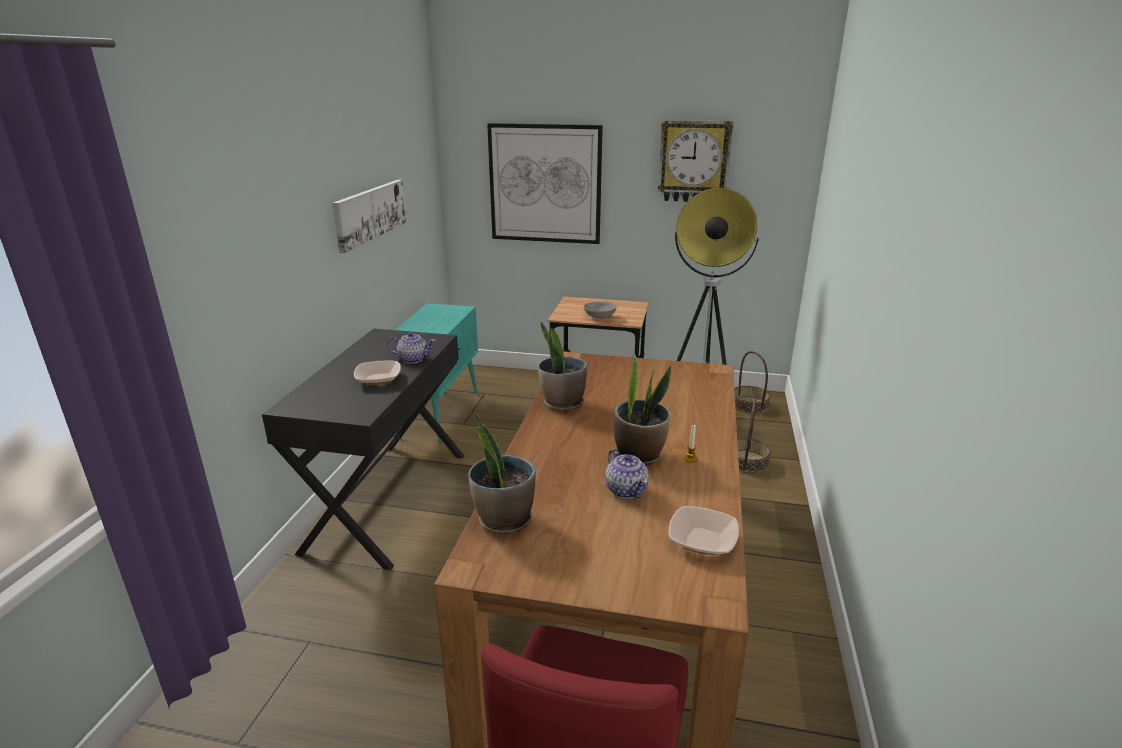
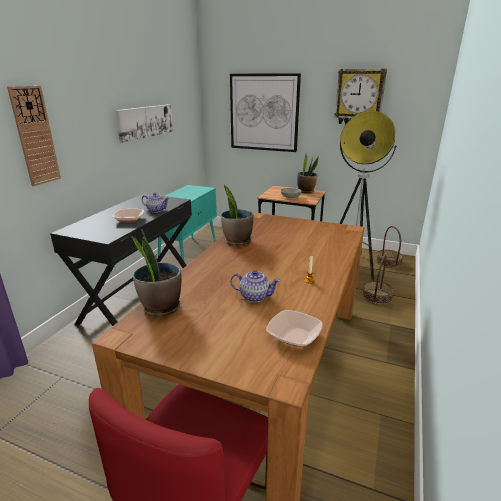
camera: 10 degrees right, 0 degrees up
(236, 264) = (35, 136): none -> wall clock
(626, 490) = (254, 296): teapot -> teapot turned 60 degrees counterclockwise
(639, 455) = (274, 275): potted plant -> potted plant (306, 191)

